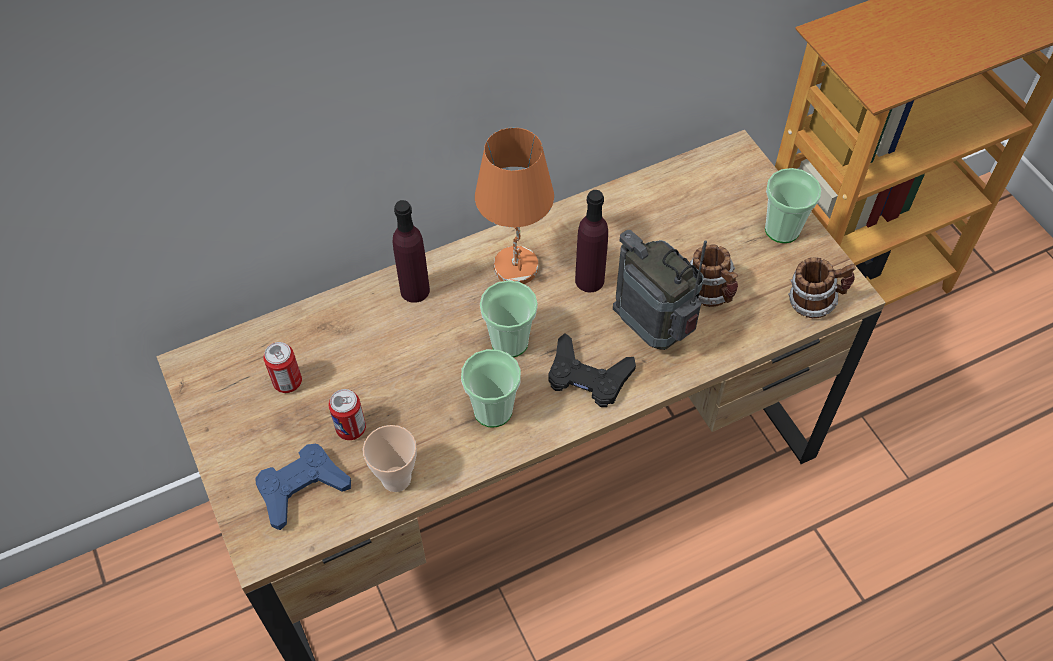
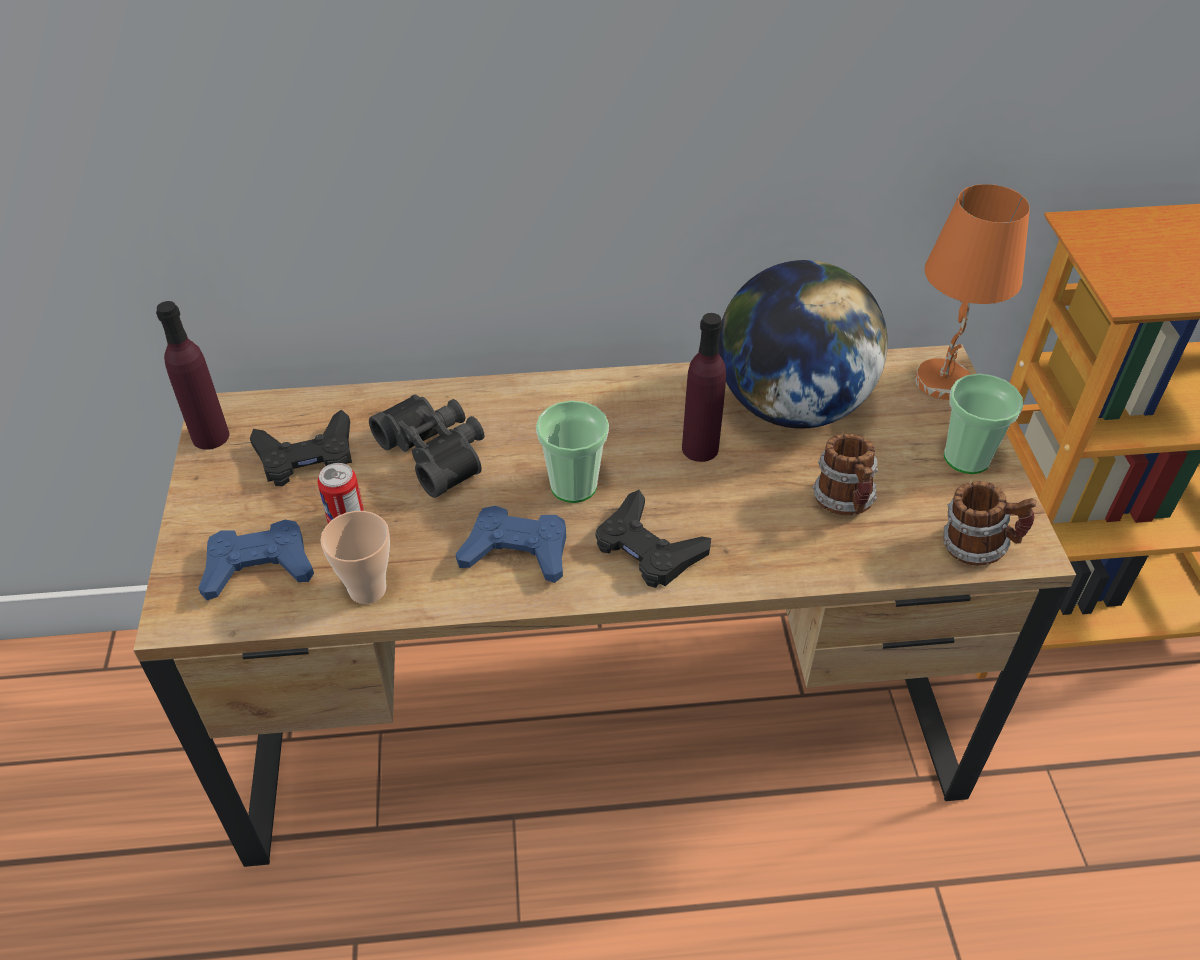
camera: 20 degrees right, 10 degrees down
(287, 382) = (306, 456): can -> black game controller
(390, 345) = (437, 452): none -> black binoculars
(415, 290) = (494, 406): purple bottle -> purple bottle (210, 436)
(493, 410) = (517, 551): cup -> blue game controller
(517, 268) = (620, 414): orange table lamp -> orange table lamp (943, 382)
(641, 222) = (790, 406): none -> globe
(653, 330) = (753, 522): radio -> none

